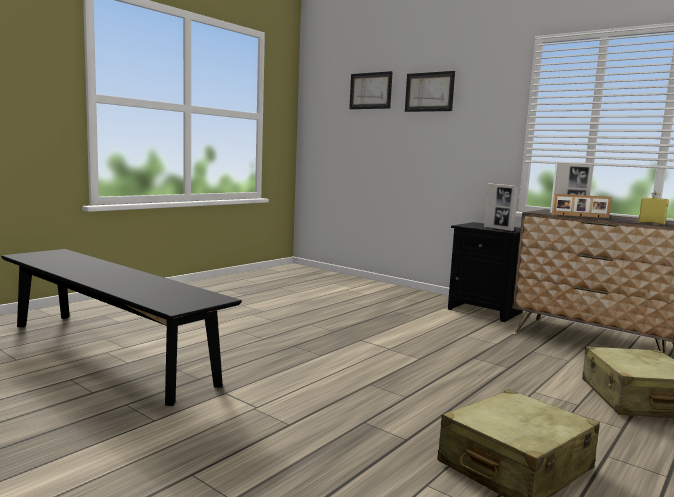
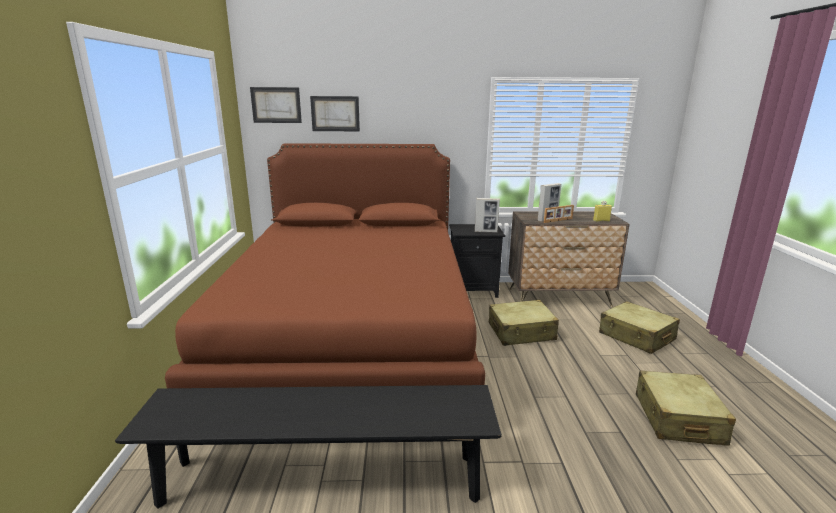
camera: 40 degrees left, 10 degrees up
(289, 305) = (352, 340): none -> brown bed
(429, 92) = (399, 117): picture -> picture (276, 105)
(469, 348) = (521, 332): none -> beige suitcase

